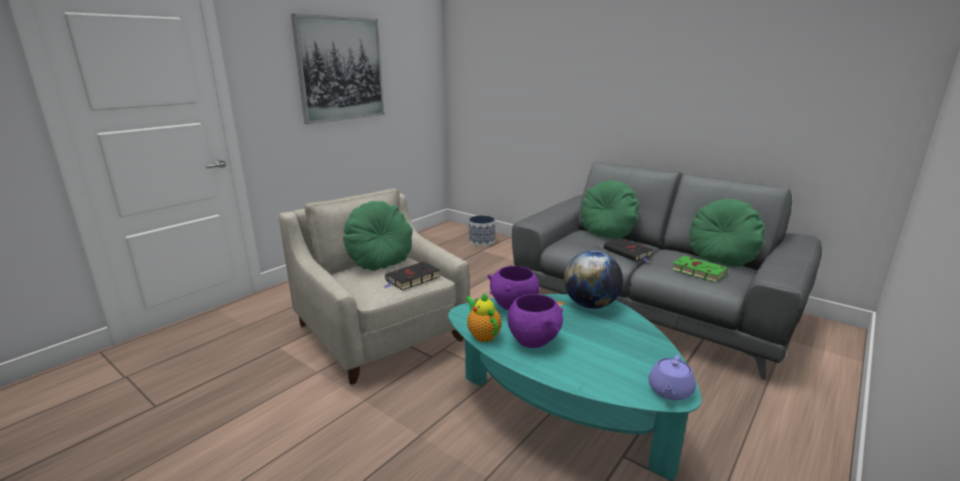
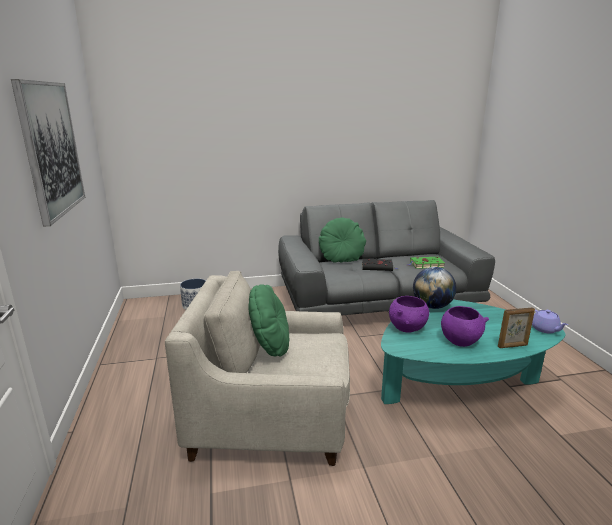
camera: 50 degrees left, 0 degrees up
(411, 279) = (323, 345): black book -> none
(483, 335) = (436, 354): teapot -> none
(576, 376) = (513, 346): none -> picture frame
(721, 261) = (419, 254): green pillow -> none

